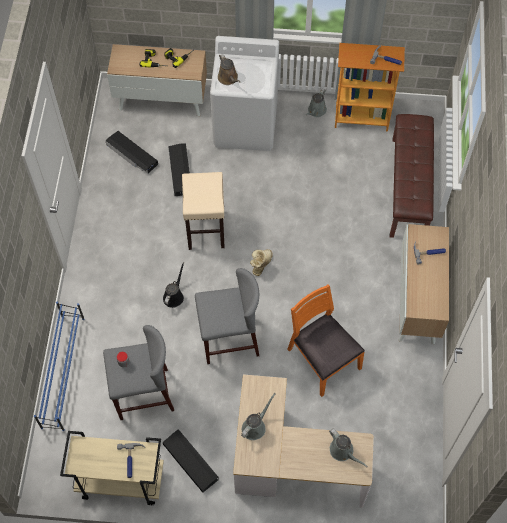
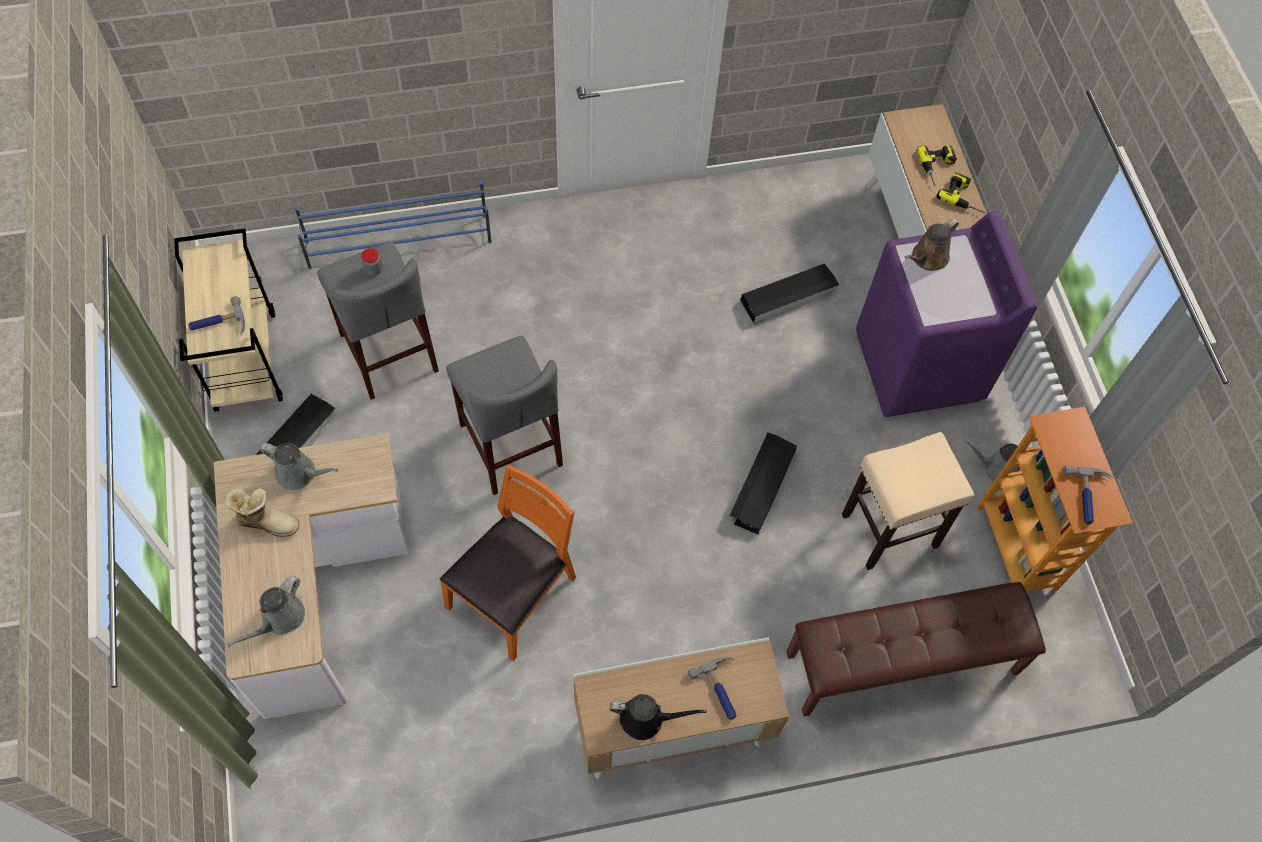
camera: 70 degrees right, 0 degrees up
(132, 155) = (792, 224): black storage box -> black storage box (761, 486)
(174, 296) = (563, 348): black watering can -> black watering can (646, 719)
(206, 230) = (694, 361): beige stool -> beige stool (888, 531)
(246, 125) = (918, 367): white washing machine -> purple washing machine
(260, 264) = (660, 456): boot -> boot (266, 521)

